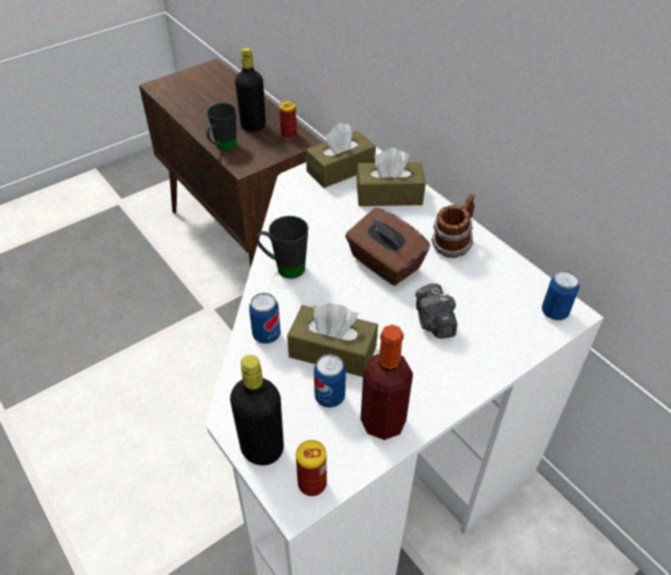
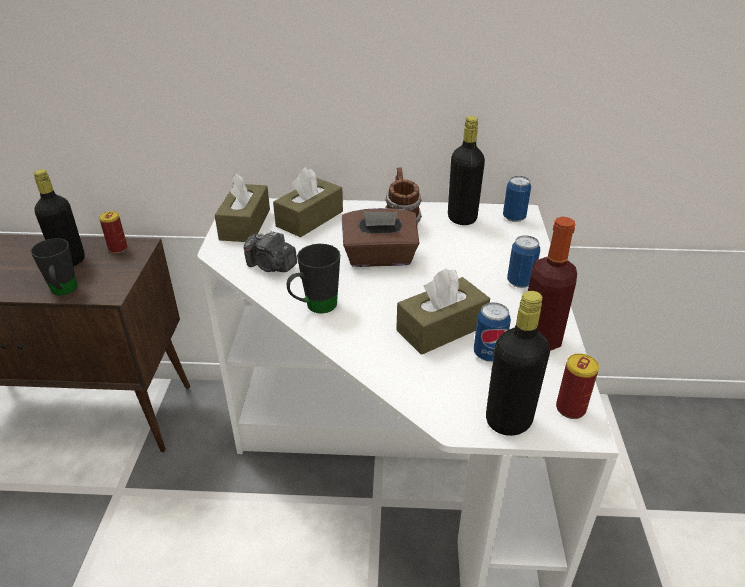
camera: 50 degrees left, 10 degrees down
(266, 335) = (381, 355): can -> can (520, 282)
(434, 322) = (467, 267): camera -> camera (271, 266)
(506, 279) = (462, 218): none -> black bottle

